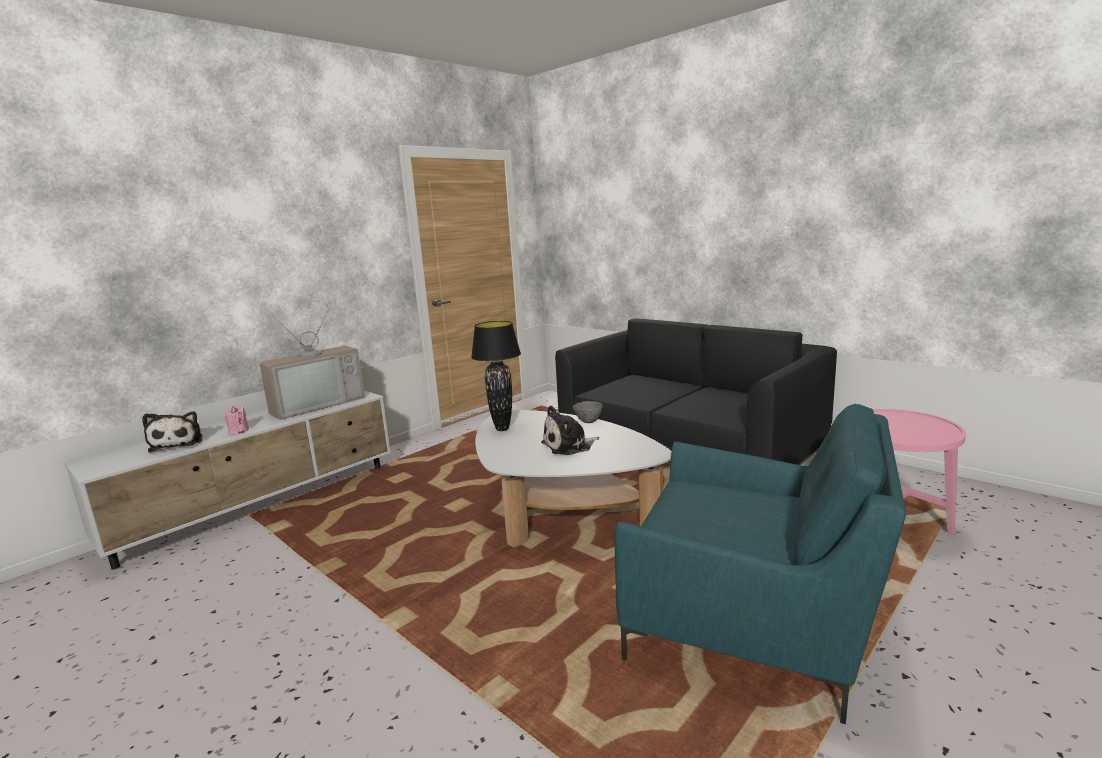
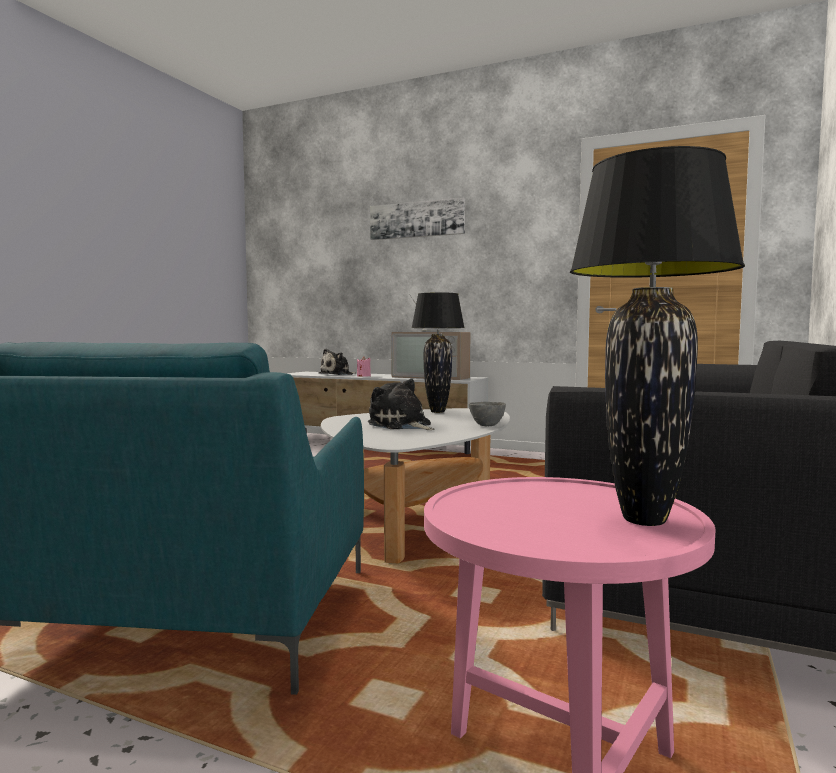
camera: 70 degrees right, 10 degrees down
(230, 216) = (417, 220): none -> picture
(906, 418) = (642, 520): none -> black table lamp

